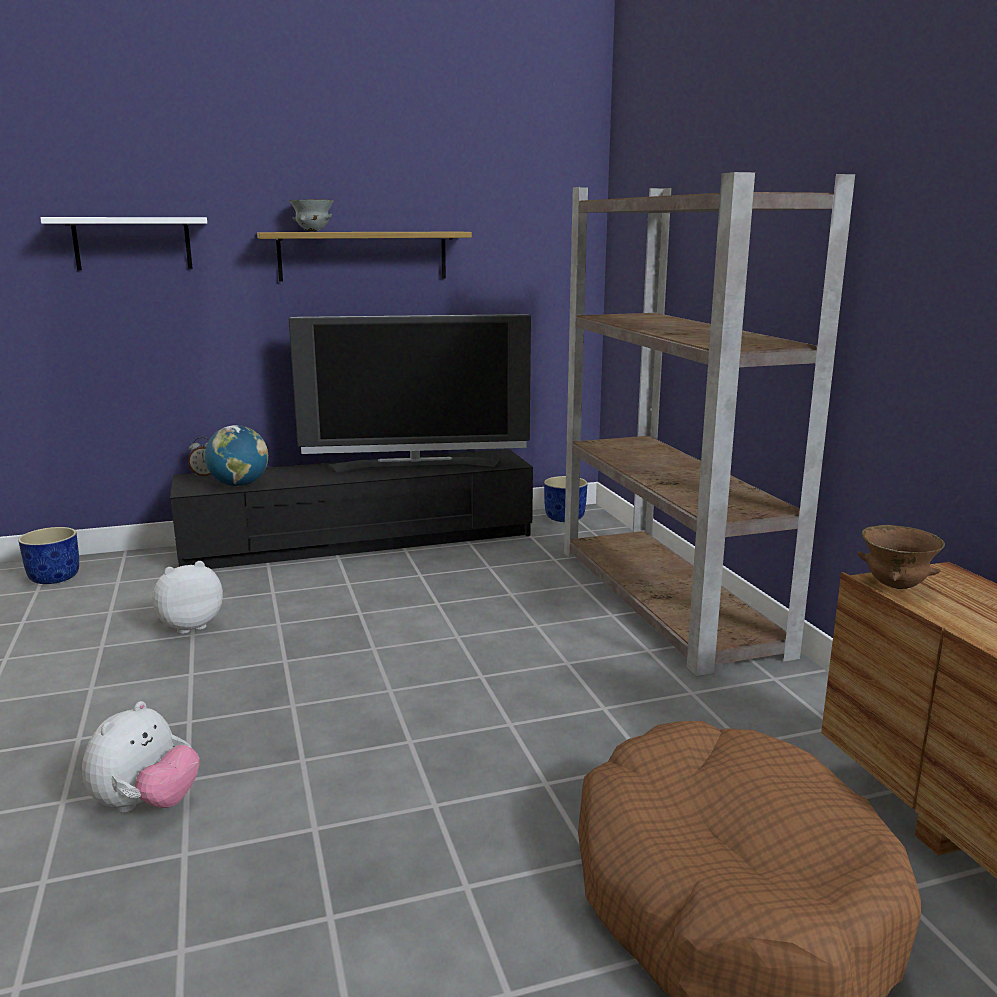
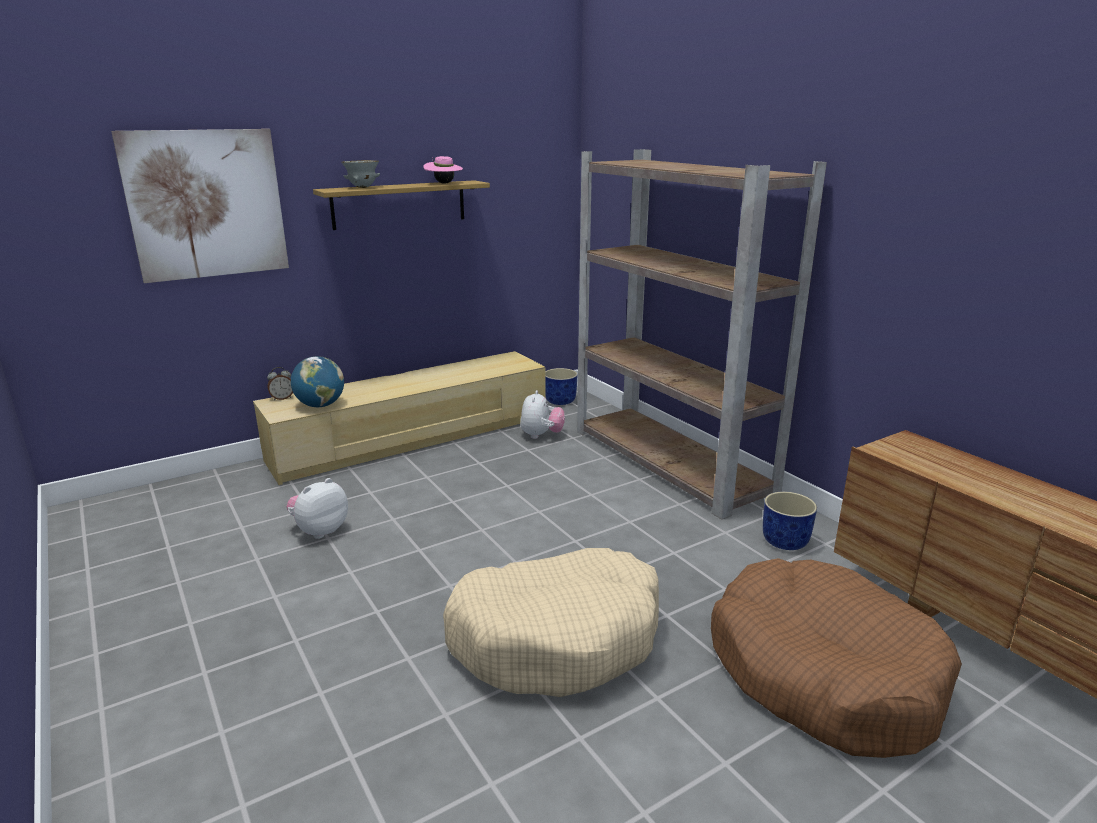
camera: 15 degrees left, 5 degrees up
(55, 577) = (167, 502): blue planter -> blue planter (785, 540)
(132, 243) = (206, 204): white shelf -> picture
(146, 804) = (390, 683): plush toy -> plush toy (541, 435)
(360, 541) = (413, 438): black tv stand -> beige tv stand
(382, 787) = (557, 637): none -> beige dog bed
(415, 231) = (444, 183): none -> pink hat
(416, 466) = (454, 373): television -> none
(894, 586) = (887, 453): brown bowl -> none

